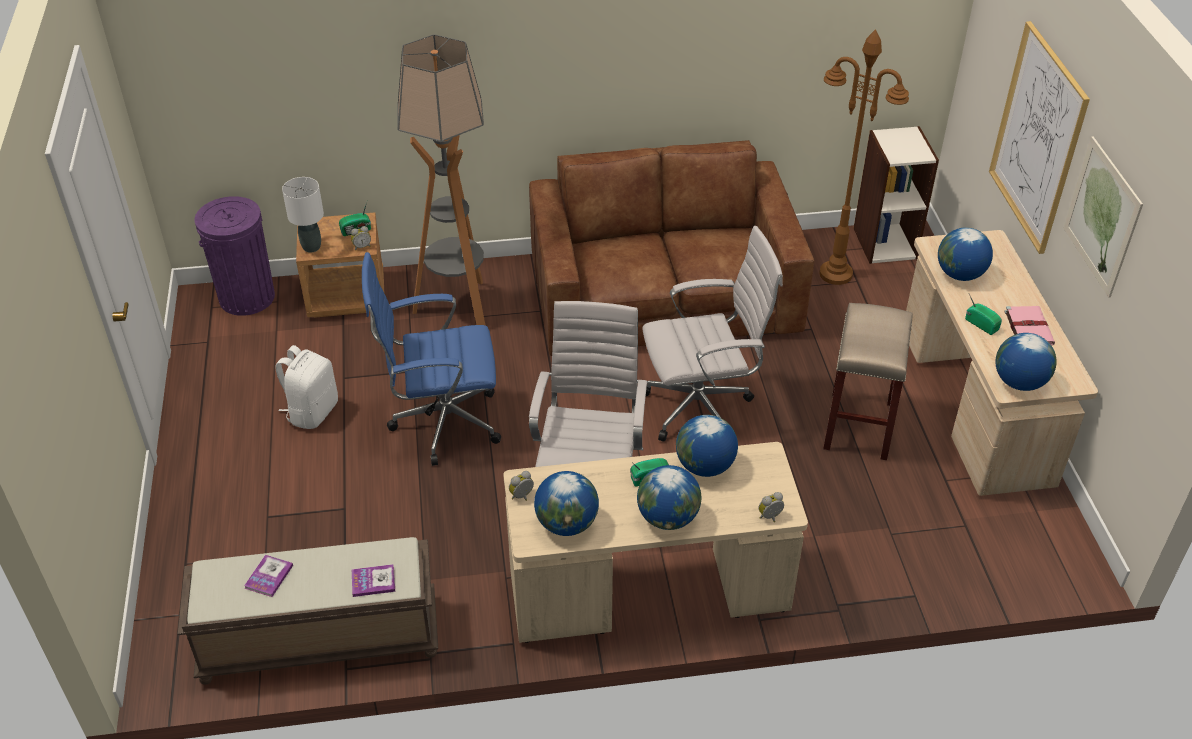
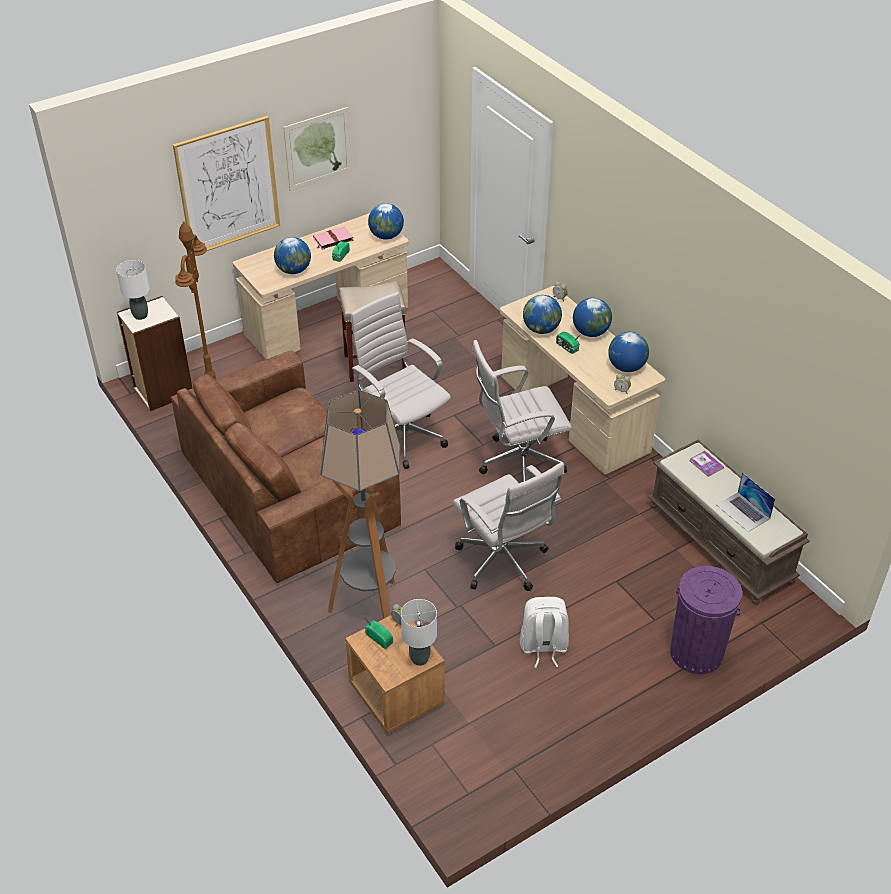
camera: 115 degrees left, 0 degrees up
(247, 297) = (439, 772): purple trash can -> purple trash can (696, 652)
(269, 576) = (743, 512): book -> laptop
(441, 423) = (504, 564): blue office chair -> white office chair
(903, 139) = (140, 315): none -> white table lamp

